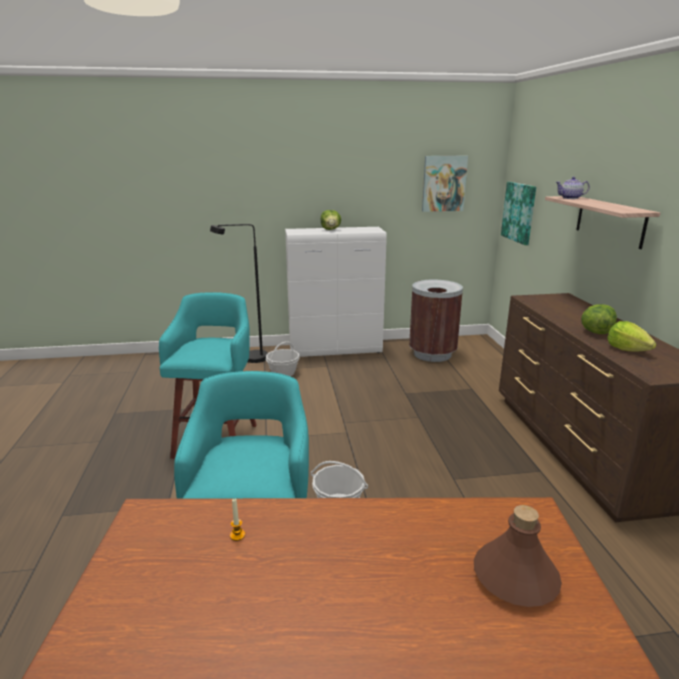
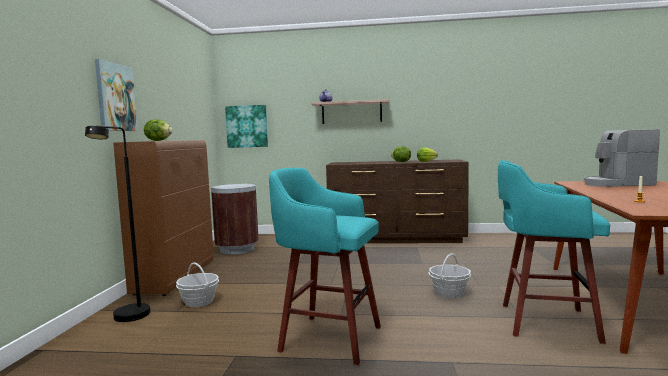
camera: 75 degrees left, 15 degrees down
(336, 350) = (175, 277): white cabinet -> brown cabinet
(444, 183) = (194, 105): picture -> picture (115, 97)
(515, 578) = (617, 184): brown bottle -> coffee machine

